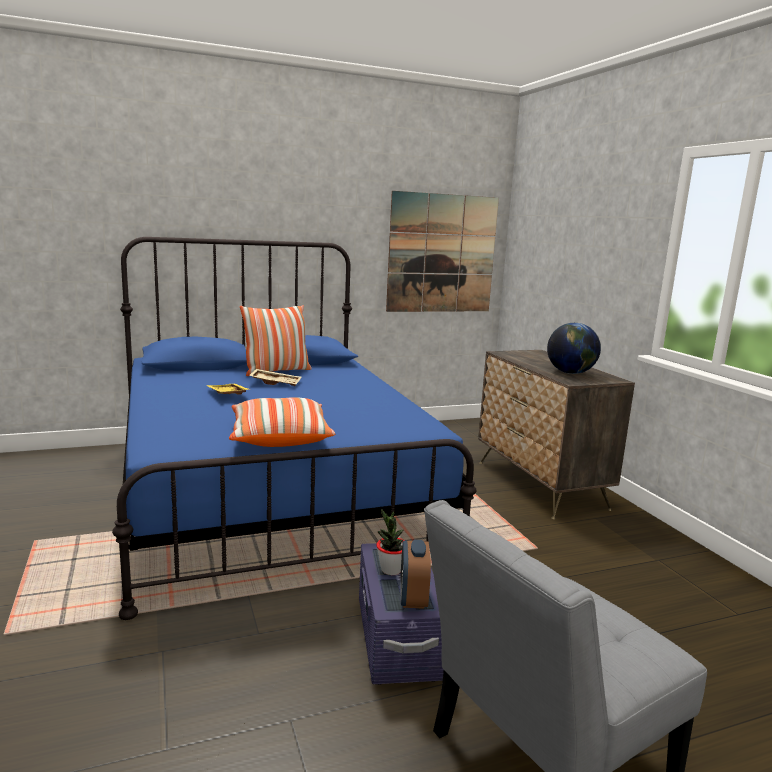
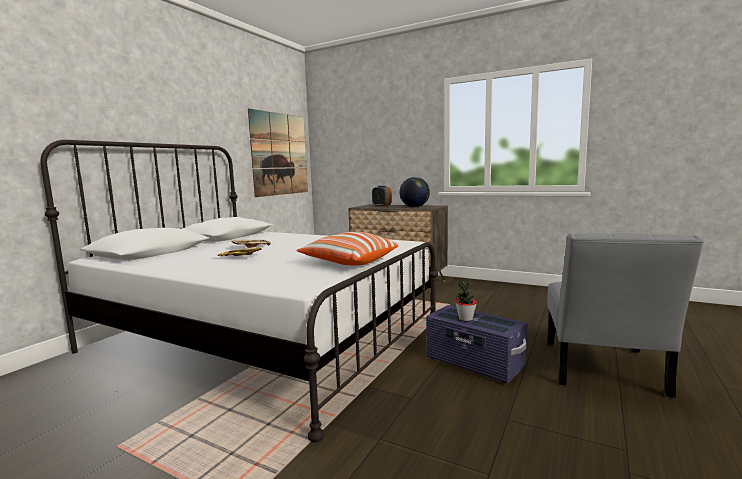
camera: 40 degrees left, 5 degrees down
(270, 493) = (264, 336): blue bed -> white bed
(276, 371) = (229, 243): pillow -> none
(413, 598) = (500, 323): alarm clock -> alarm clock (381, 206)

